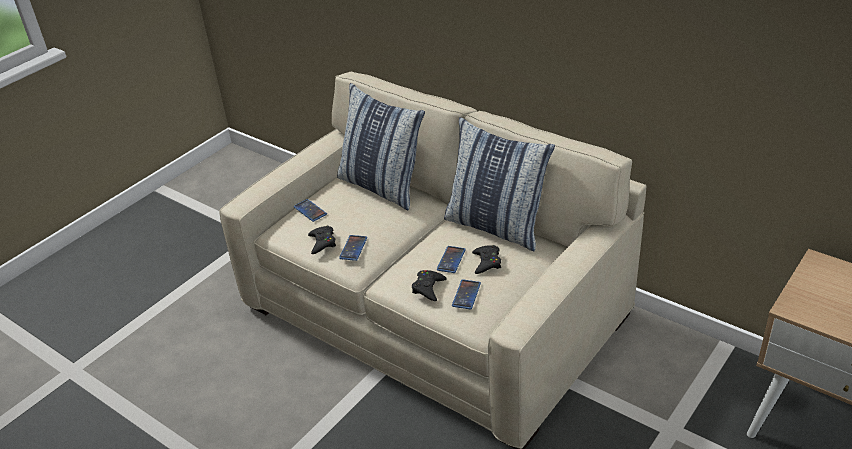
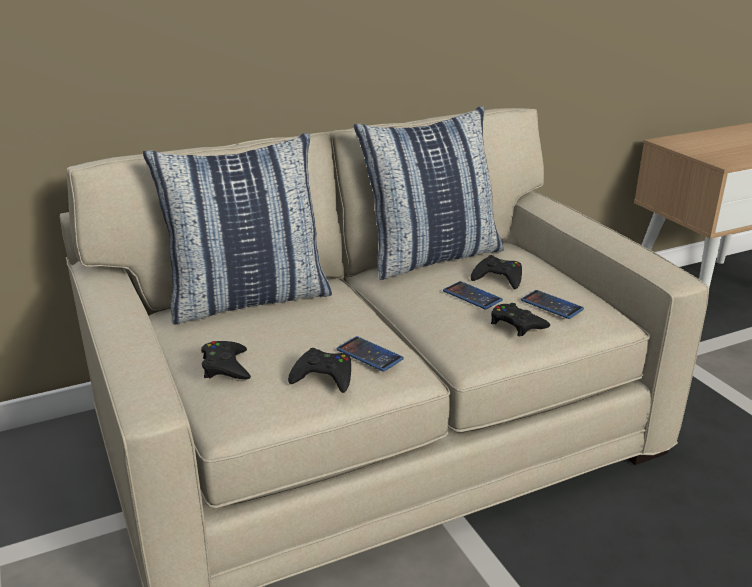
camera: 65 degrees left, 10 degrees down
(310, 211) = (226, 367): phone -> black game controller

